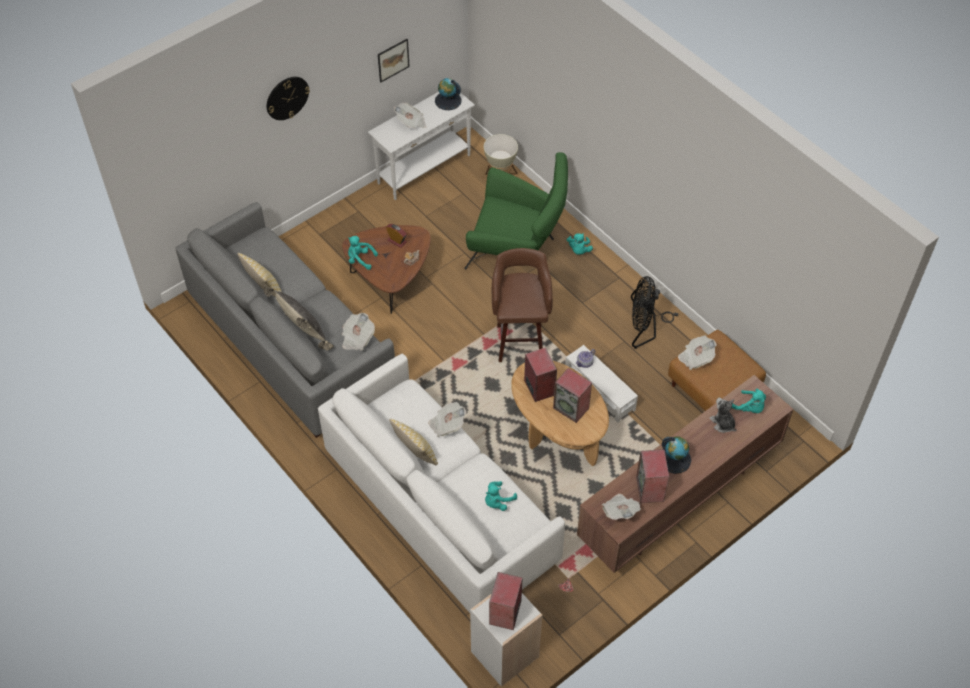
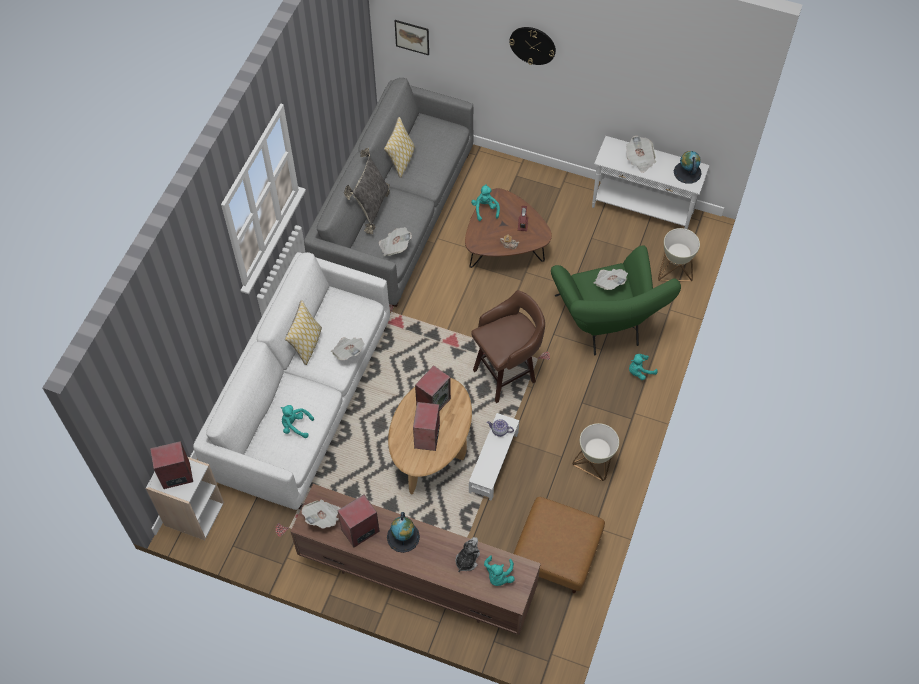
camera: 60 degrees right, 5 degrees up
(393, 60) = (652, 96): picture -> picture (412, 37)
(646, 324) = (593, 465): black fan -> planter
(695, 358) = (554, 514): newspaper -> newspaper (609, 283)

